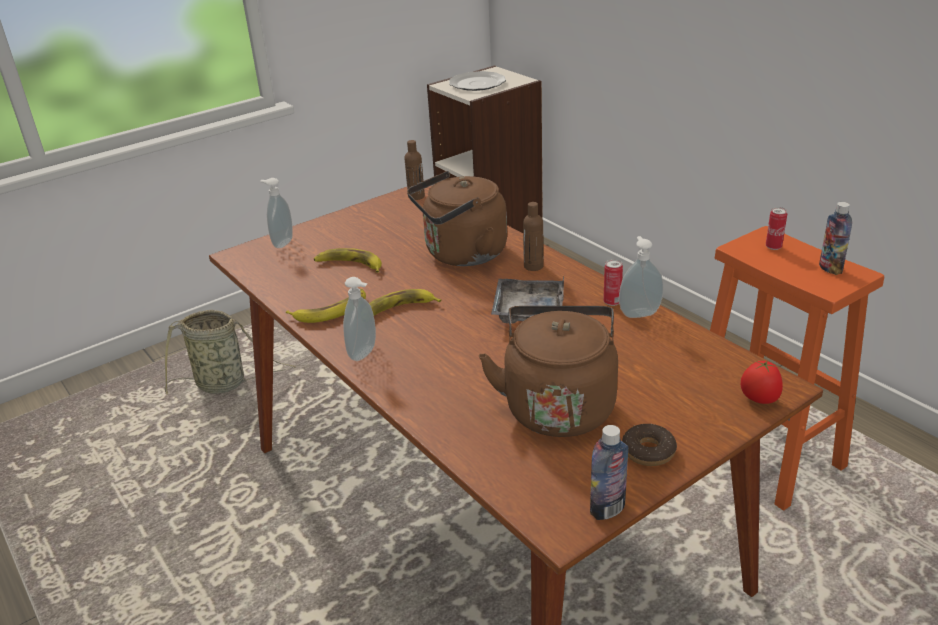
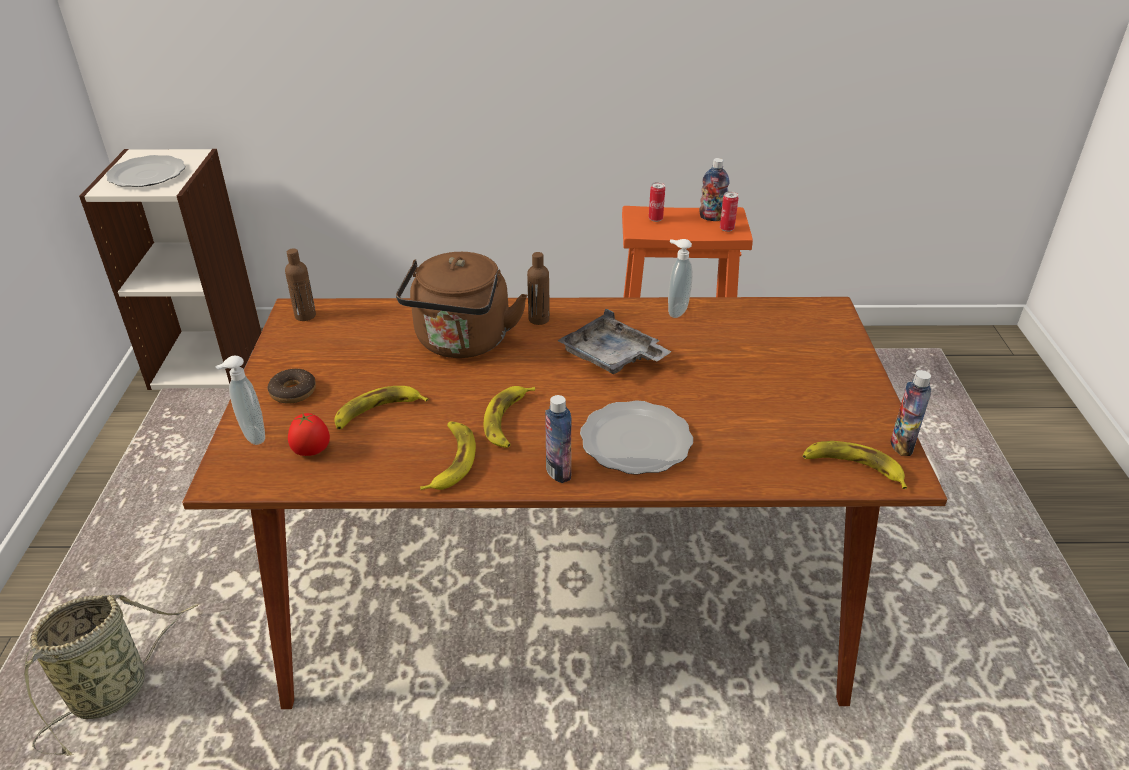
camera: 55 degrees left, 5 degrees up
(365, 354) = (558, 472): soap dispenser -> bottle
(436, 369) = (635, 442): none -> plate
(535, 490) = (852, 467): none -> banana
(558, 405) = (757, 406): brown kettle -> none
(612, 302) = (645, 313): can -> can (726, 229)
(648, 451) = (852, 395): donut -> donut (293, 392)
(759, 400) = (837, 324): tomato -> tomato (312, 452)

